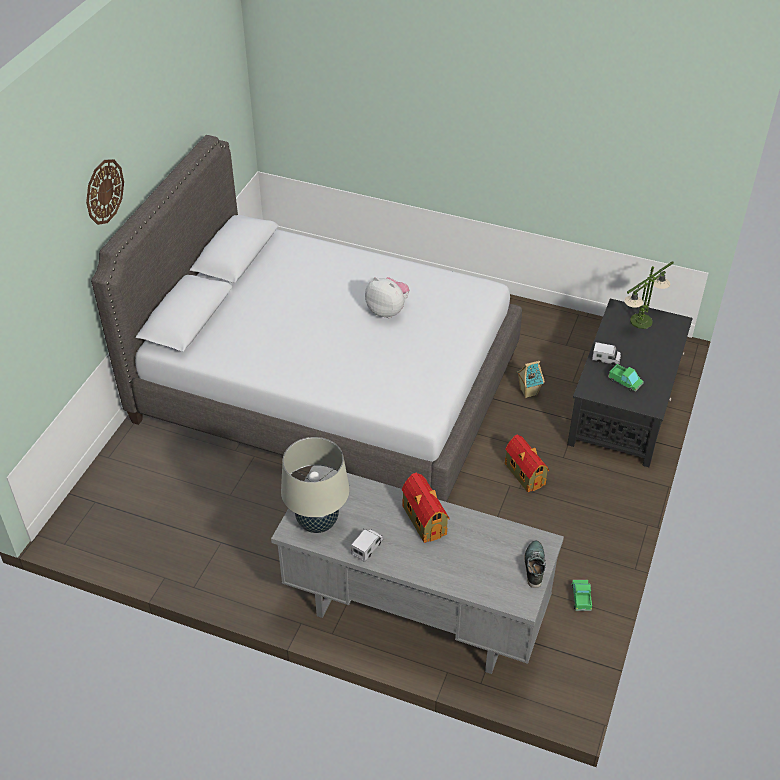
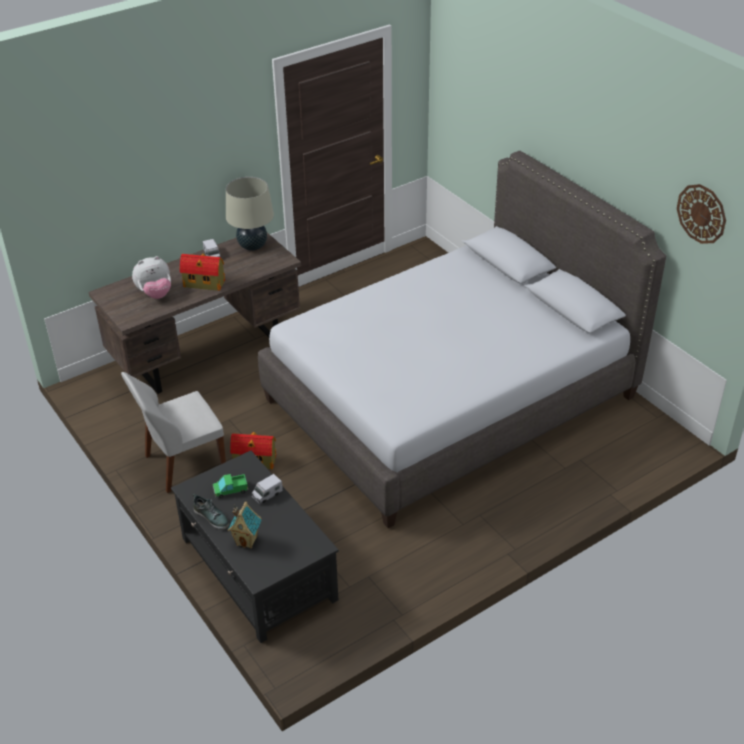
camera: 125 degrees right, 5 degrees down
(104, 191) = (546, 126): wall clock -> wall clock (701, 213)
(387, 310) = (425, 358): plush toy -> plush toy (155, 294)
(413, 615) = (207, 352): grey desk -> brown desk
(528, 392) = (335, 513): toy house -> toy house (247, 541)
(534, 566) = (119, 309): shoe -> shoe (212, 517)
(578, 523) = (183, 464): none -> white chair
(581, 597) = (129, 430): toy truck -> none
(641, 321) = (286, 551): table lamp -> none

